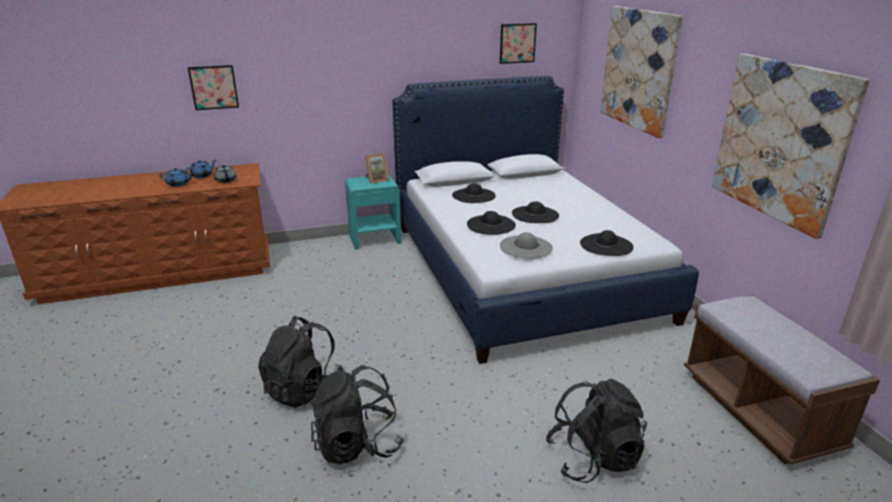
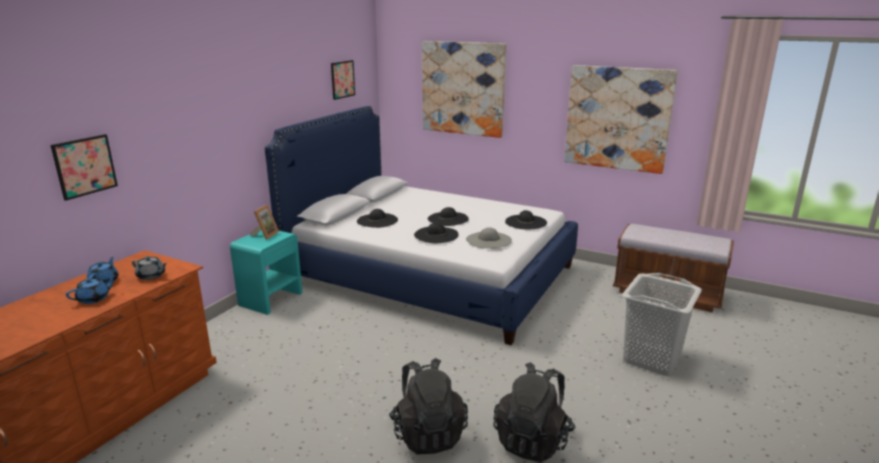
camera: 45 degrees left, 5 degrees down
(593, 458) = (651, 359): black backpack -> grey laundry basket

